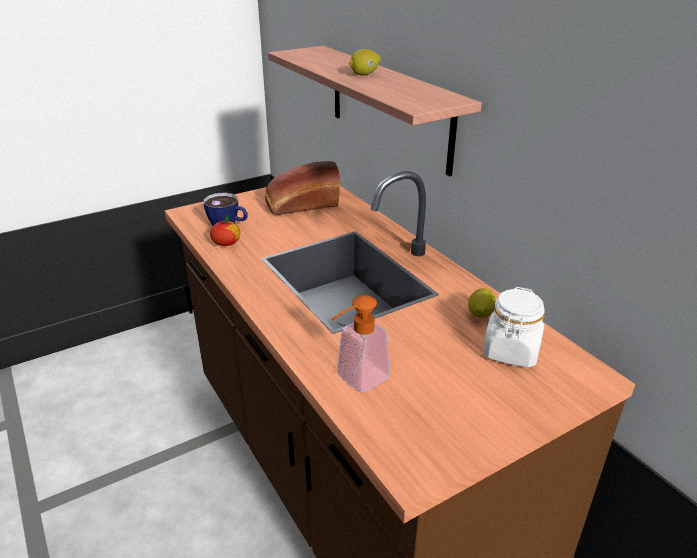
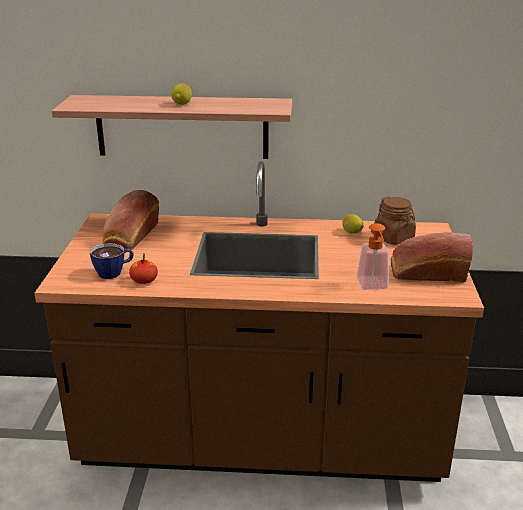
camera: 55 degrees left, 5 degrees down
(444, 415) = (426, 273): none -> bread
(511, 351) = (393, 238): white jar -> brown jar

